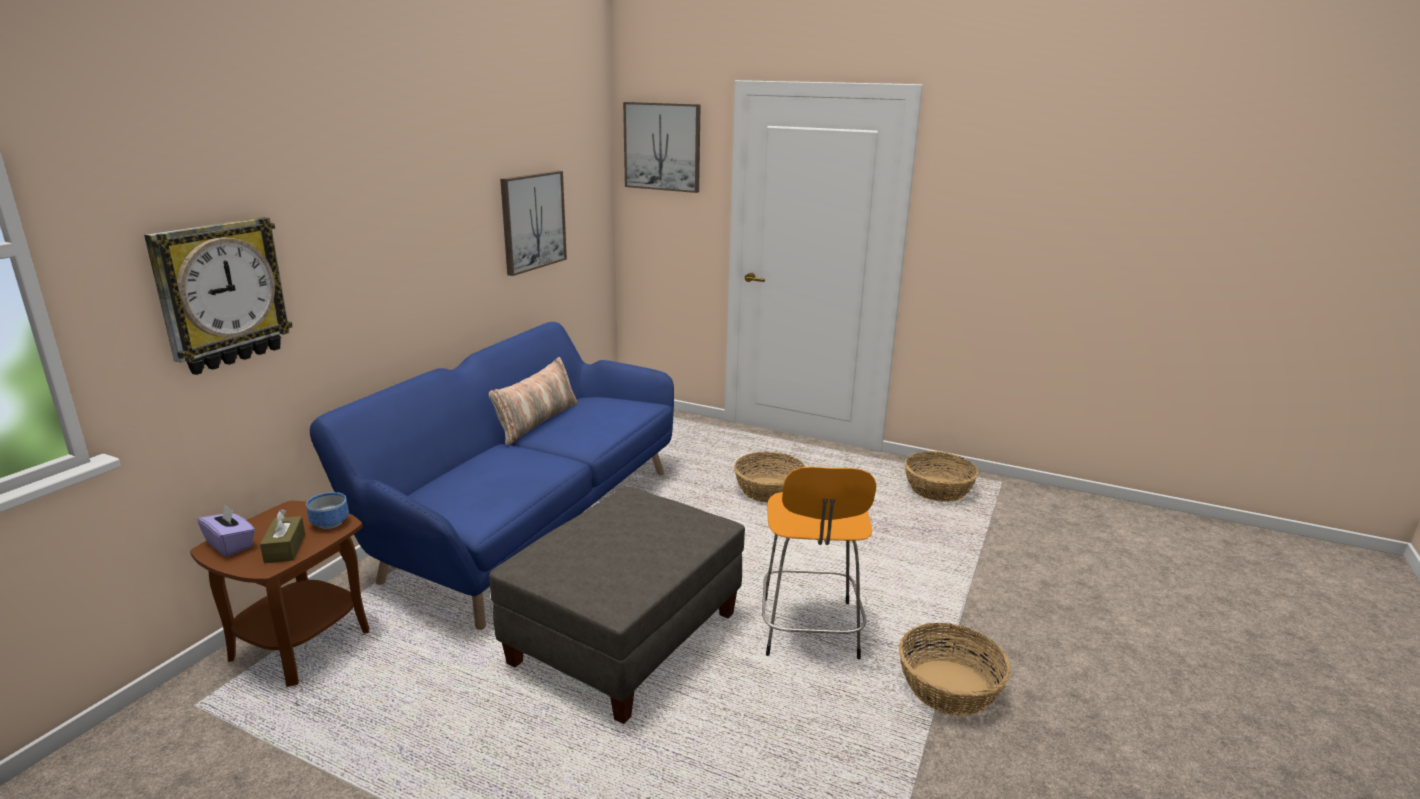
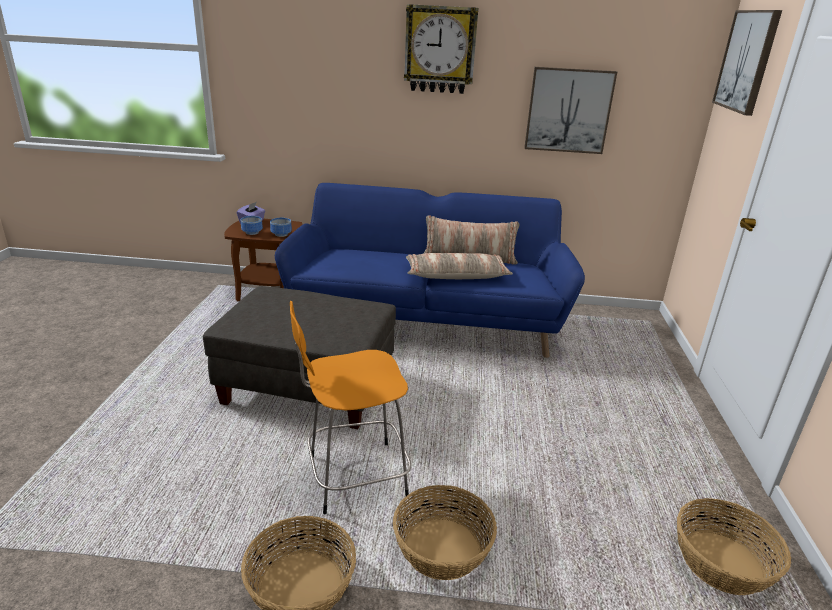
camera: 70 degrees right, 5 degrees up
(221, 294) = (288, 95): wall clock -> wall clock (440, 50)
(285, 548) = (252, 232): brown tissue box -> bowl
(582, 437) = (456, 275): none -> pillow
(769, 490) = (577, 420): basket -> basket (443, 549)

